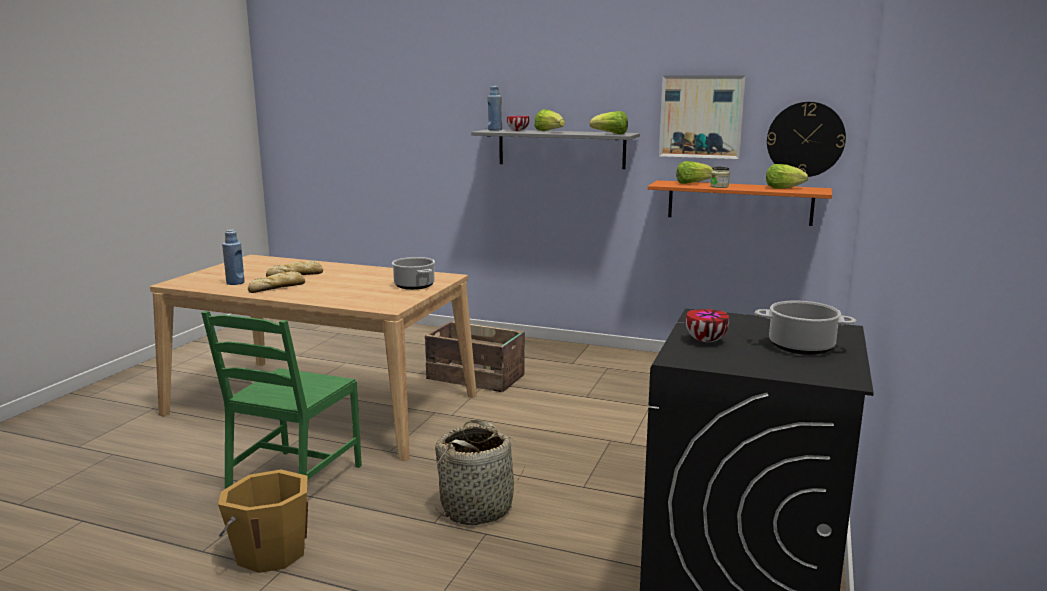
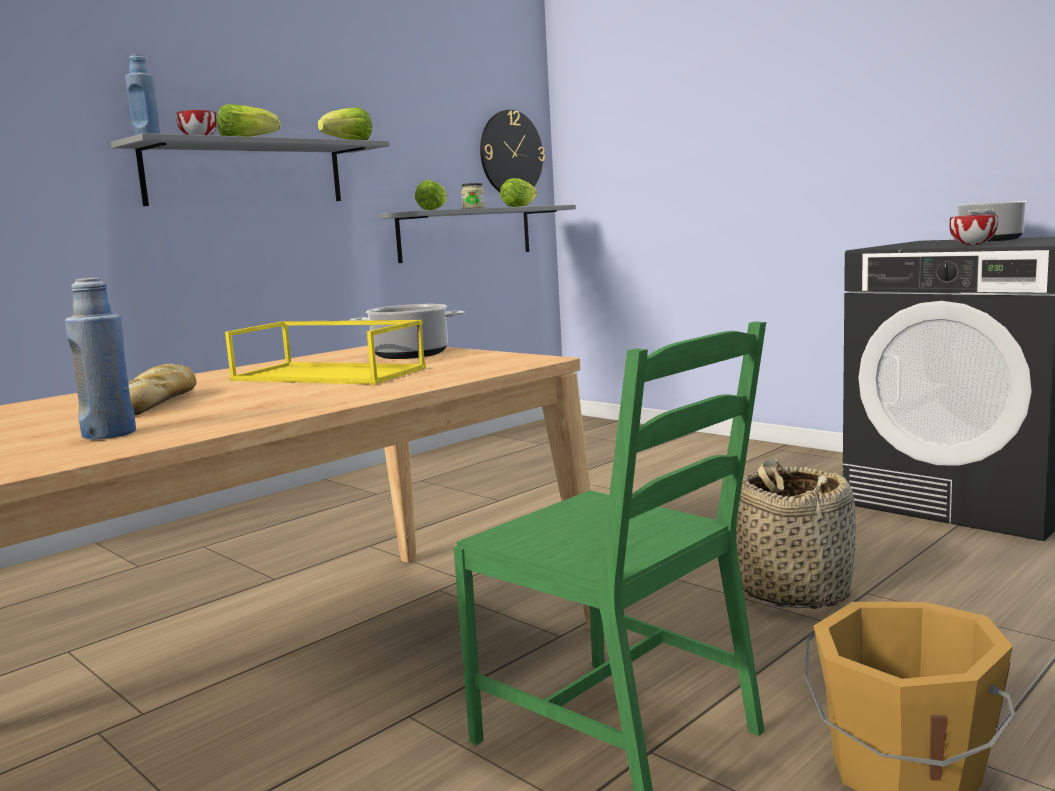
camera: 65 degrees left, 5 degrees down
(278, 287) = (245, 407): bread -> none
(356, 284) = (331, 374): none -> yellow tray
(476, 377) = (340, 550): crate -> none
(701, 116) = (416, 125): picture -> none
(739, 202) = (466, 233): orange shelf -> grey shelf

